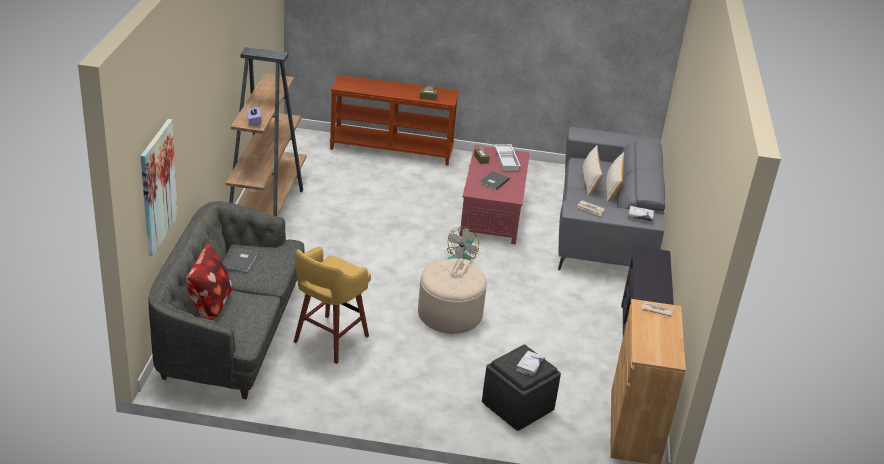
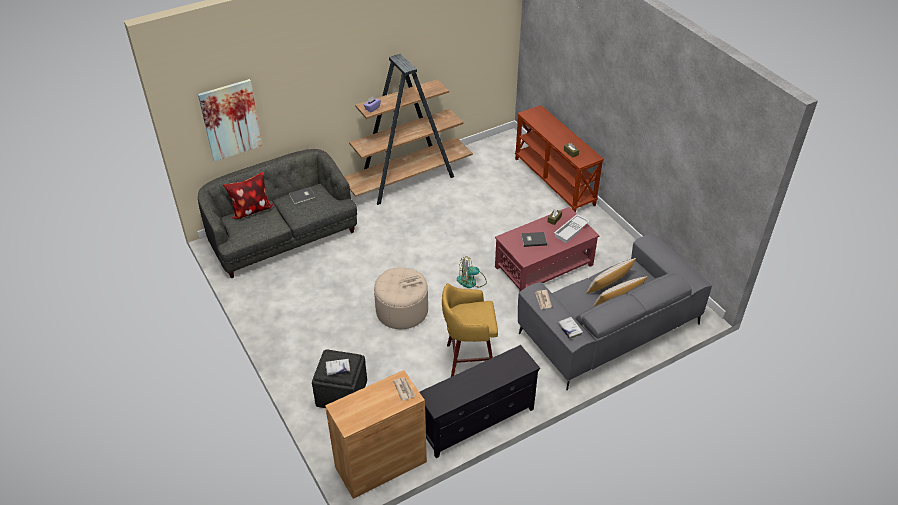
camera: 55 degrees right, 10 degrees up
(329, 340) = (317, 277): yellow stool -> yellow stool (468, 359)

